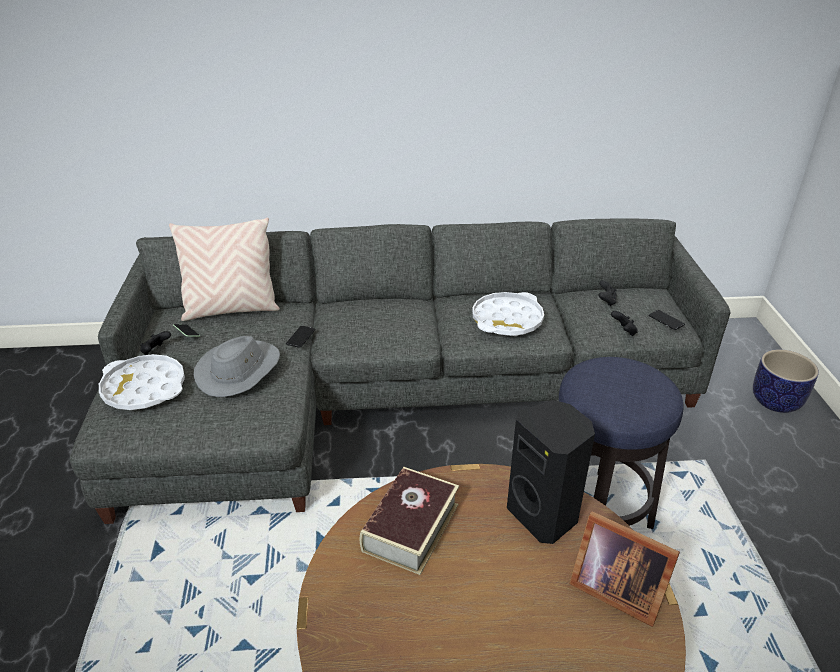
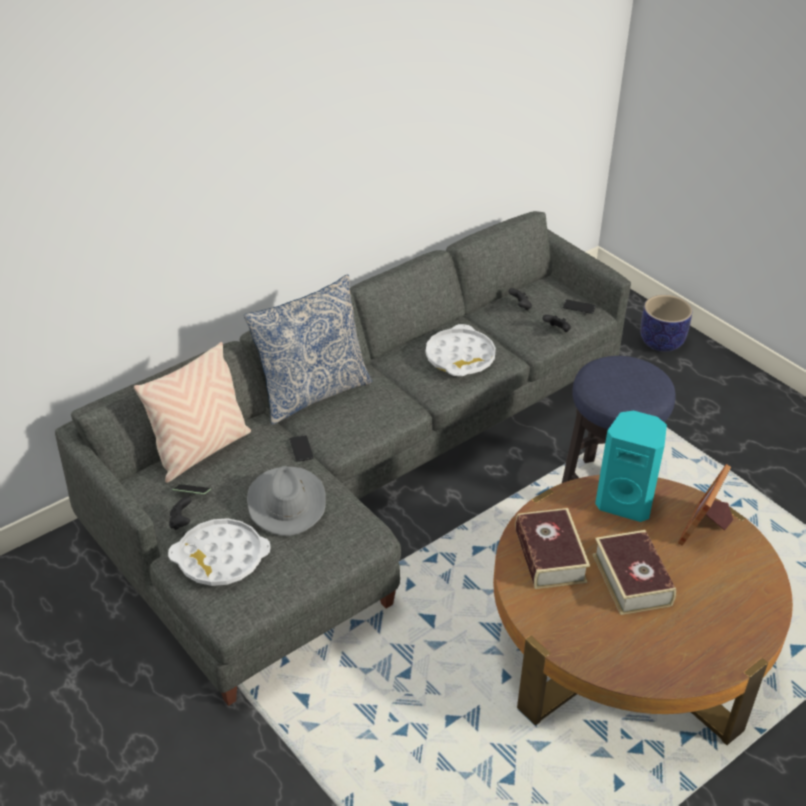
camera: 35 degrees left, 5 degrees up
(358, 301) = (312, 392): none -> pillow
(471, 599) = (632, 579): none -> book
(544, 515) = (625, 502): black speaker -> turquoise speaker
(614, 587) = (705, 527): picture frame -> picture frame turned 120 degrees clockwise

